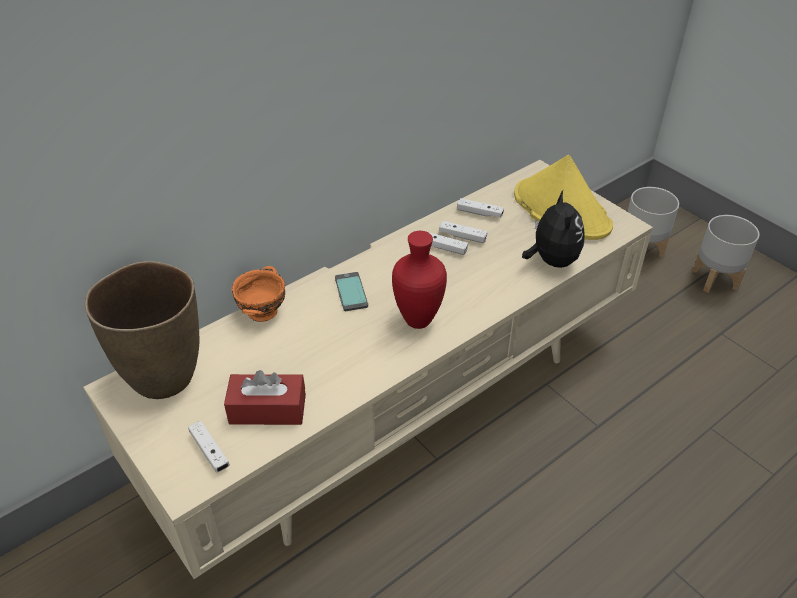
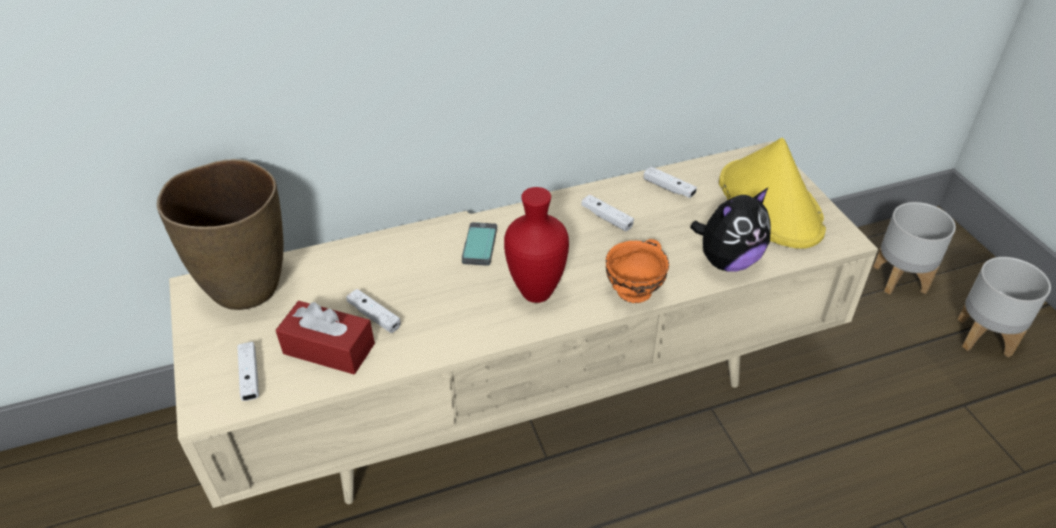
camera: 20 degrees right, 0 degrees up
(263, 311) = (379, 243): orange bowl -> orange bowl (635, 290)
(462, 236) = (635, 210): white game controller -> white game controller (374, 316)
(551, 260) = (727, 261): plush toy -> plush toy turned 45 degrees clockwise

